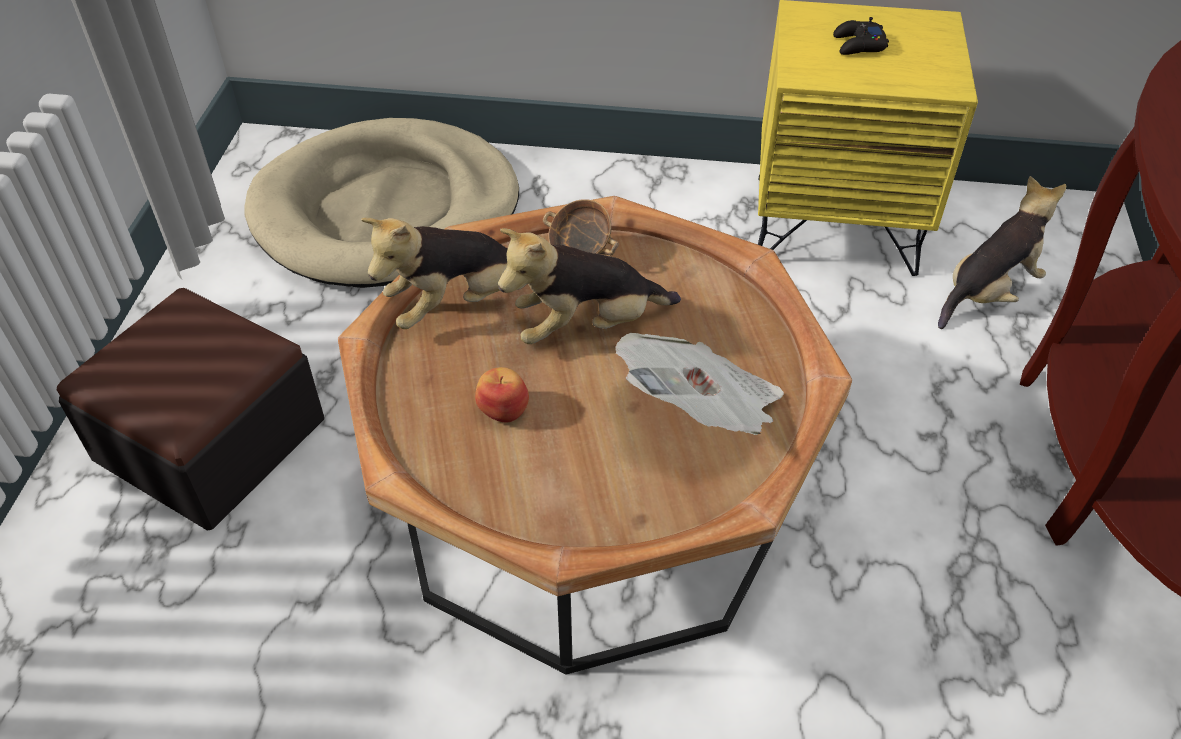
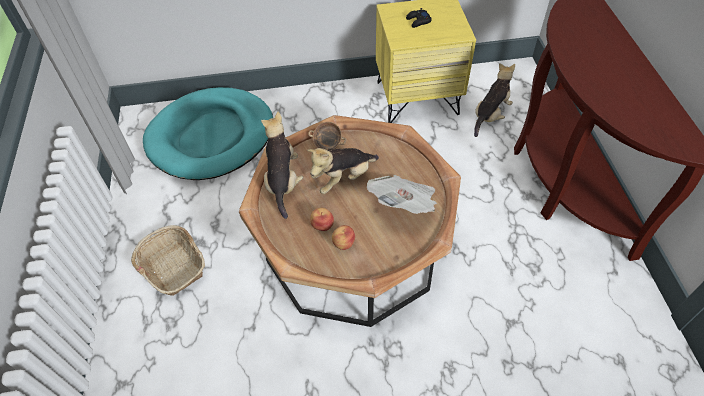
camera: 15 degrees left, 5 degrees up
(210, 439) = (173, 267): ottoman -> basket
(387, 211) = (211, 137): beige dog bed -> turquoise dog bed
(456, 304) = (283, 182): plush toy -> plush toy turned 135 degrees clockwise
(534, 458) = (343, 243): none -> apple

